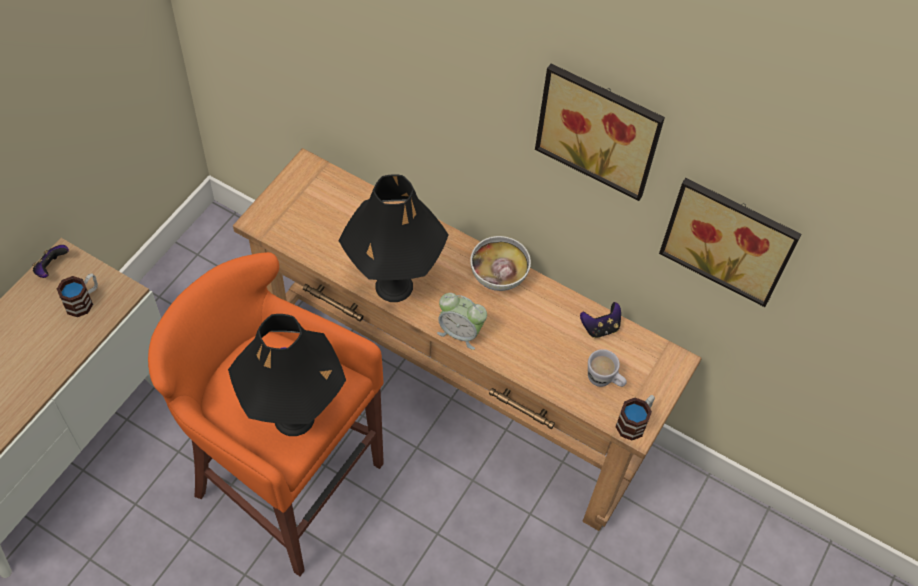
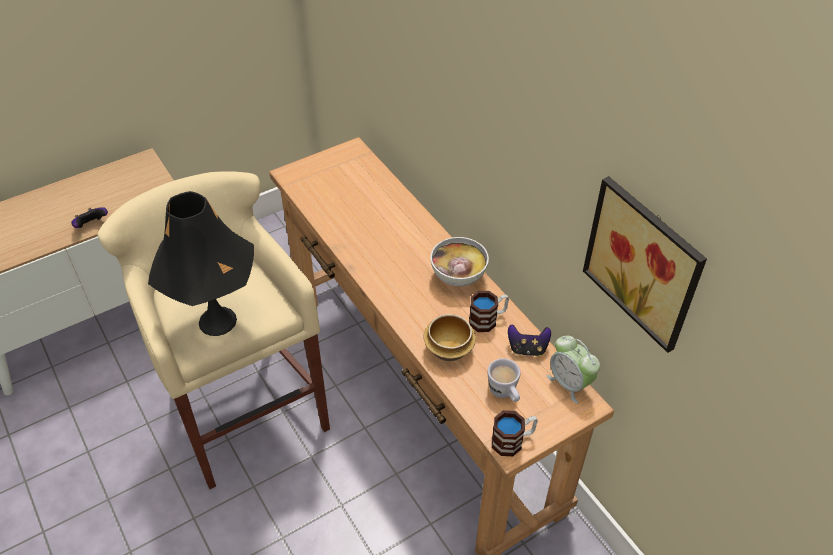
camera: 30 degrees right, 10 degrees down
(52, 268) = (131, 164): game controller -> game controller (92, 225)
(83, 301) = (136, 192): mug -> mug (488, 319)
(284, 480) = (244, 409): orange stool -> beige stool
(393, 286) = (364, 253): black table lamp -> none
(460, 332) = (397, 307): alarm clock -> alarm clock (569, 383)
(531, 356) = (449, 348): none -> bowl
(600, 128) = (547, 114): picture -> none

